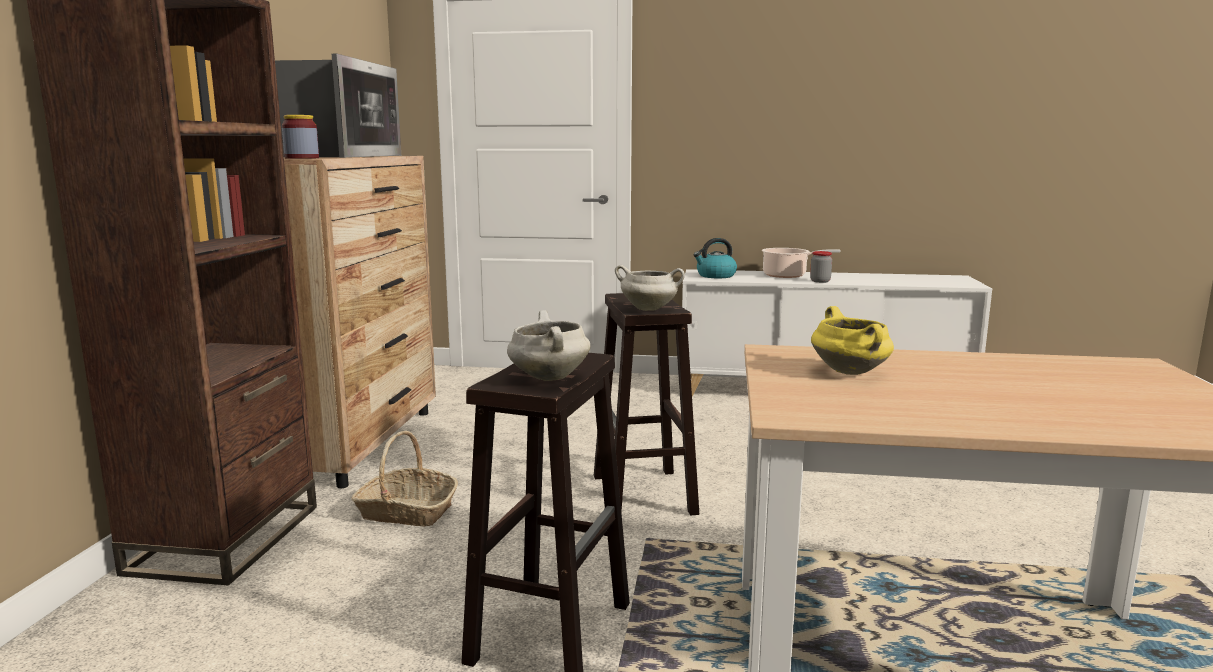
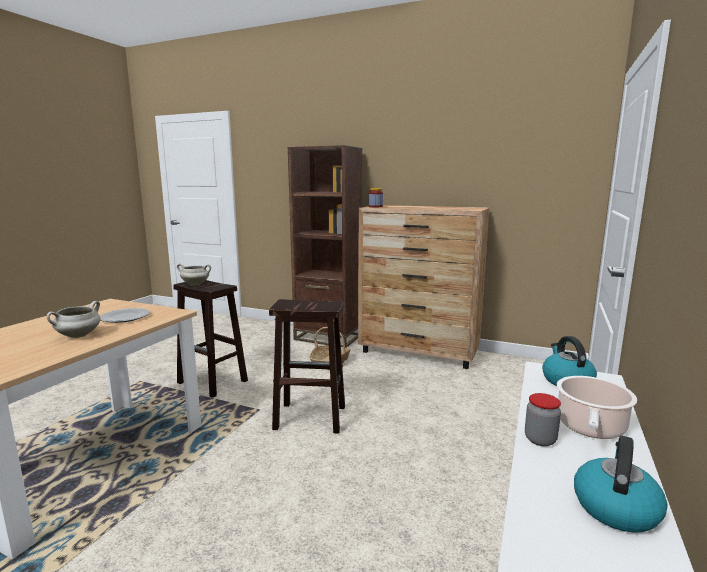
camera: 105 degrees right, 0 degrees up
(339, 156) = (434, 207): microwave -> none
(649, 309) = (287, 303): white cooking pot -> white cooking pot (78, 336)
(851, 372) = (124, 317): yellow cooking pot -> plate
(867, 276) = (615, 507): none -> kettle

